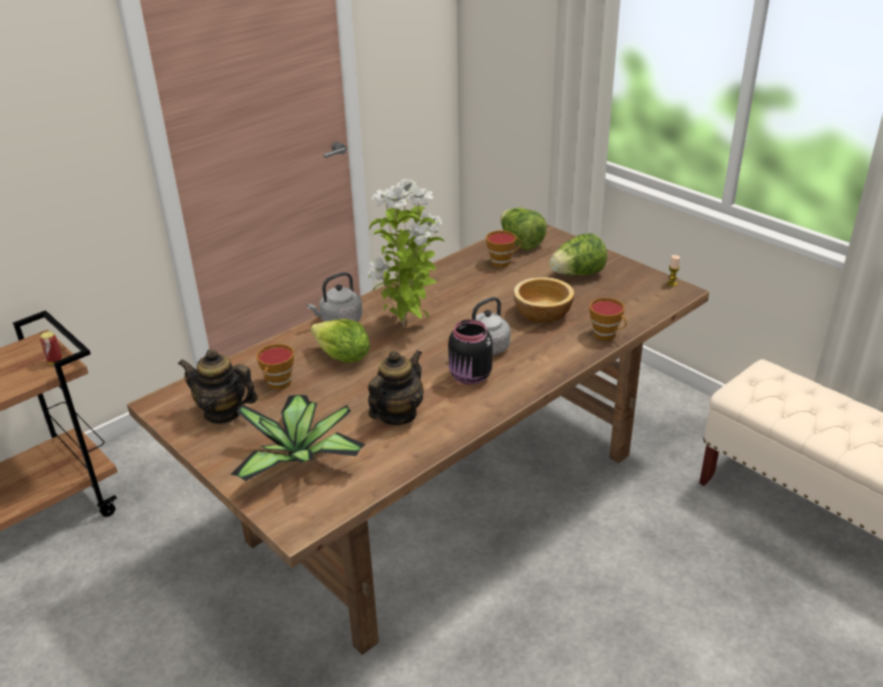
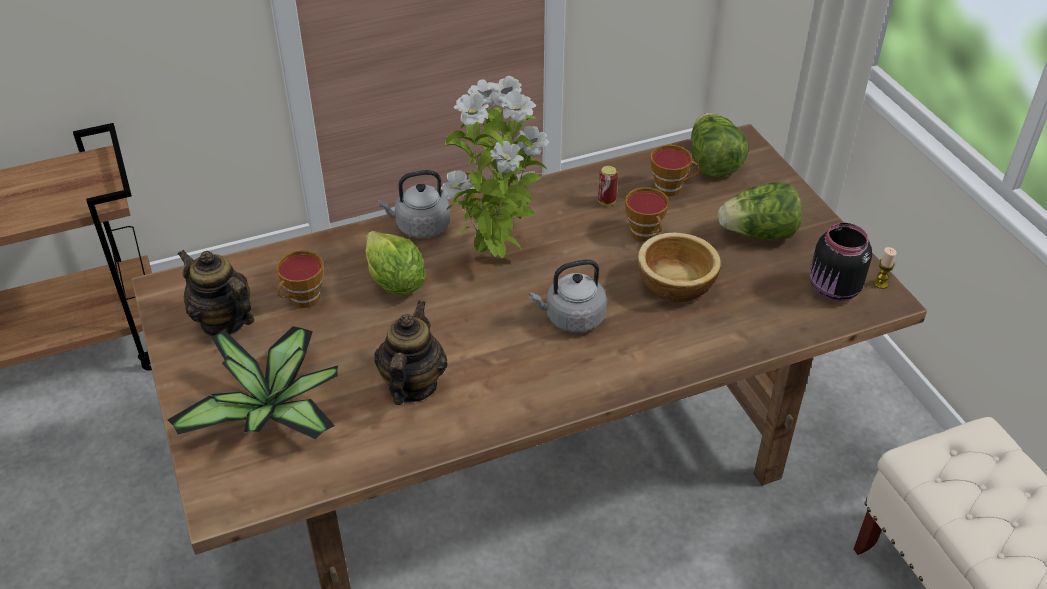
camera: 20 degrees right, 10 degrees up
(55, 361) = (99, 192): can -> can (606, 201)
(397, 414) = (412, 385): teapot -> teapot turned 45 degrees counterclockwise
(470, 377) = (529, 356): black jar -> black jar (833, 290)
(607, 335) = (740, 342): cup -> cup (646, 234)

